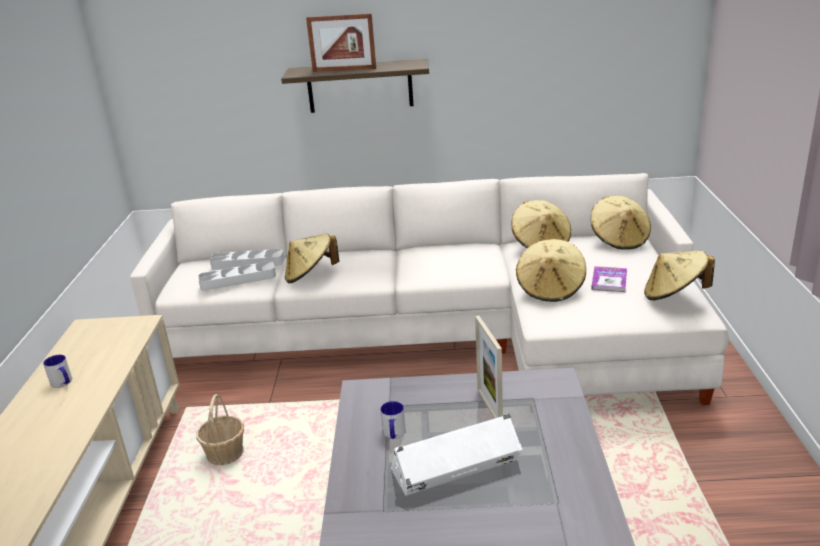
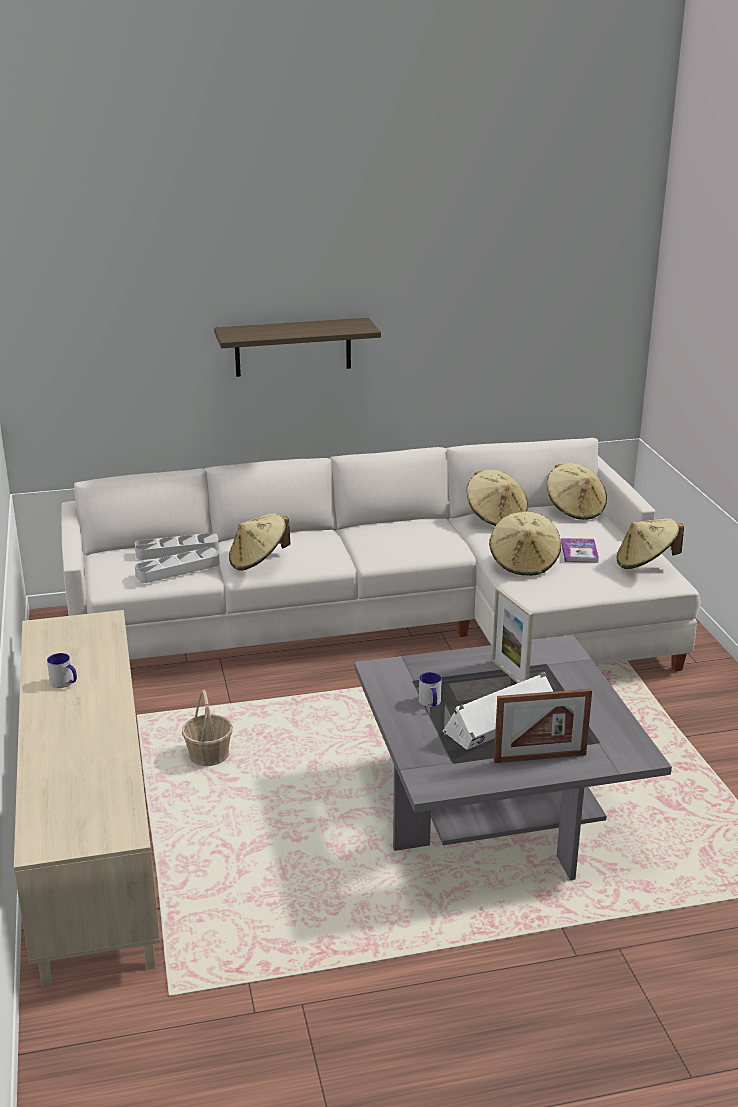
camera: 15 degrees left, 0 degrees up
(344, 70) = (286, 332): picture frame -> picture frame (540, 758)

